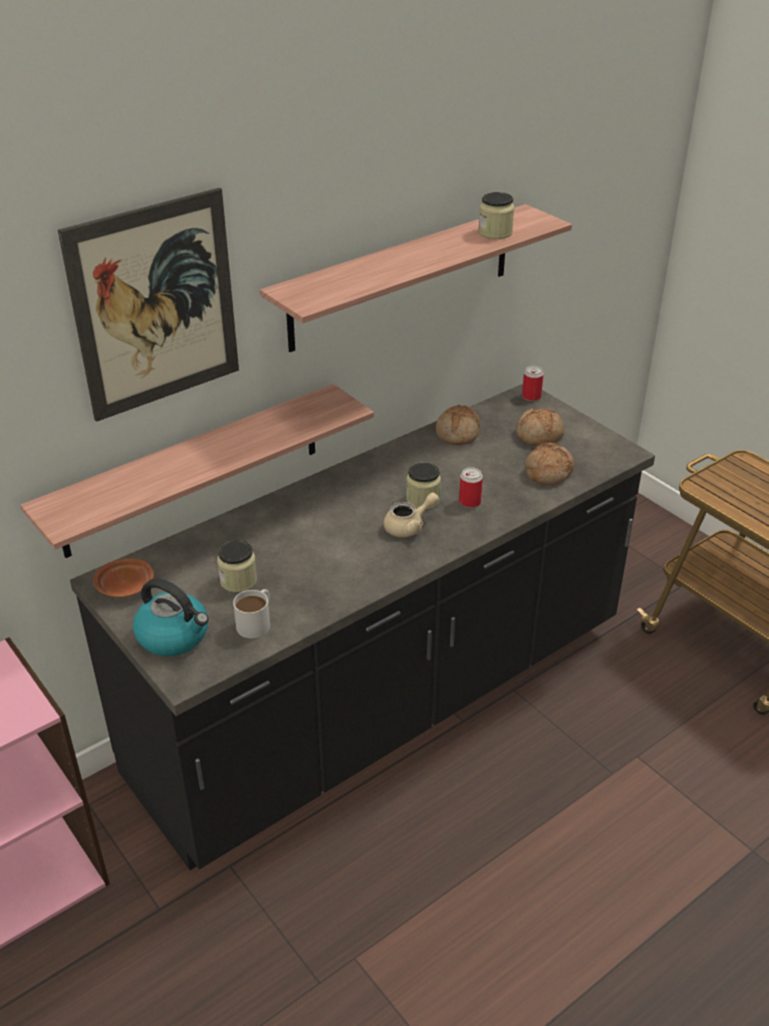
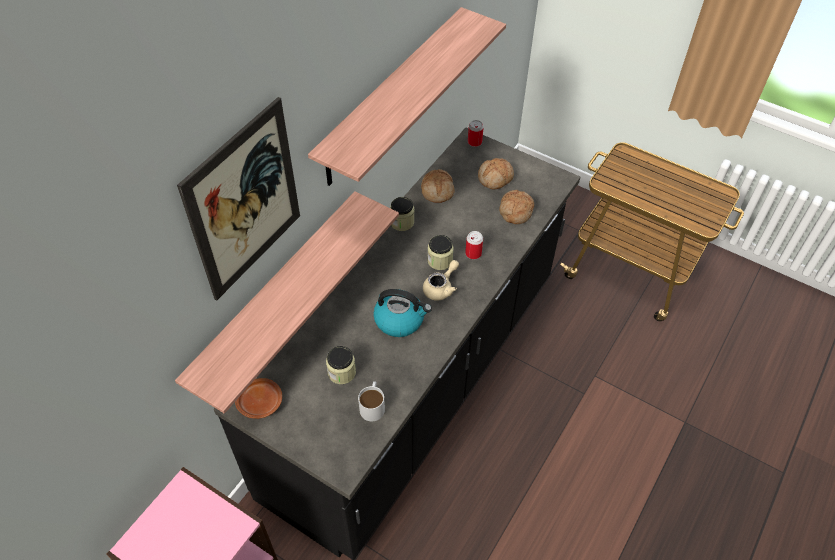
camera: 20 degrees left, 15 degrees up
(174, 636) = (319, 436): kettle -> kettle (400, 320)
(495, 232) = (455, 46): jar -> jar (402, 222)

